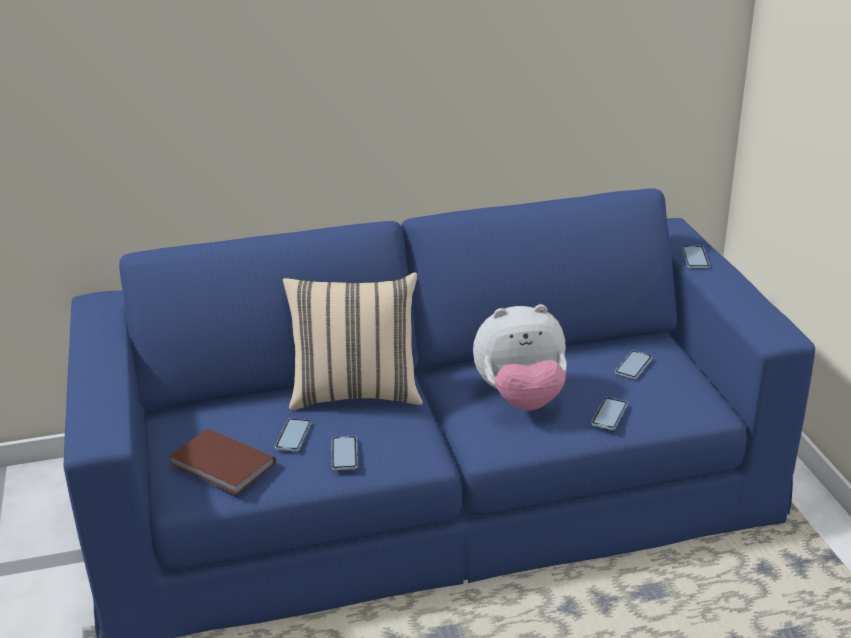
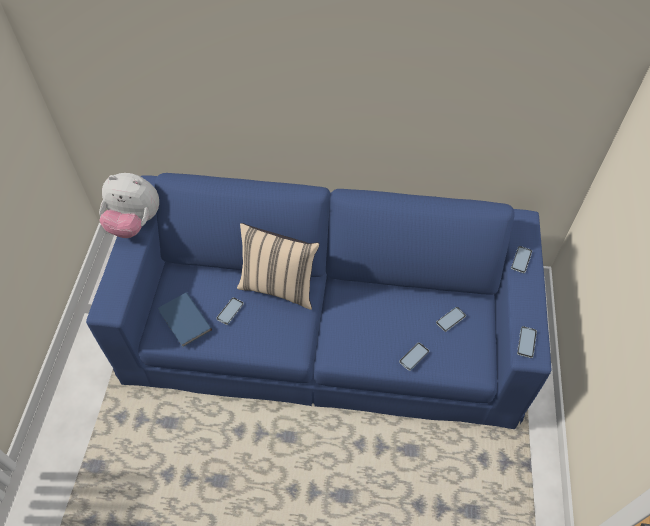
camera: 20 degrees right, 25 degrees up
(222, 466) = (184, 321): brown book -> blue book
(344, 454) = (251, 335): phone -> phone (526, 342)
(521, 398) = (369, 324): plush toy -> plush toy (135, 223)

